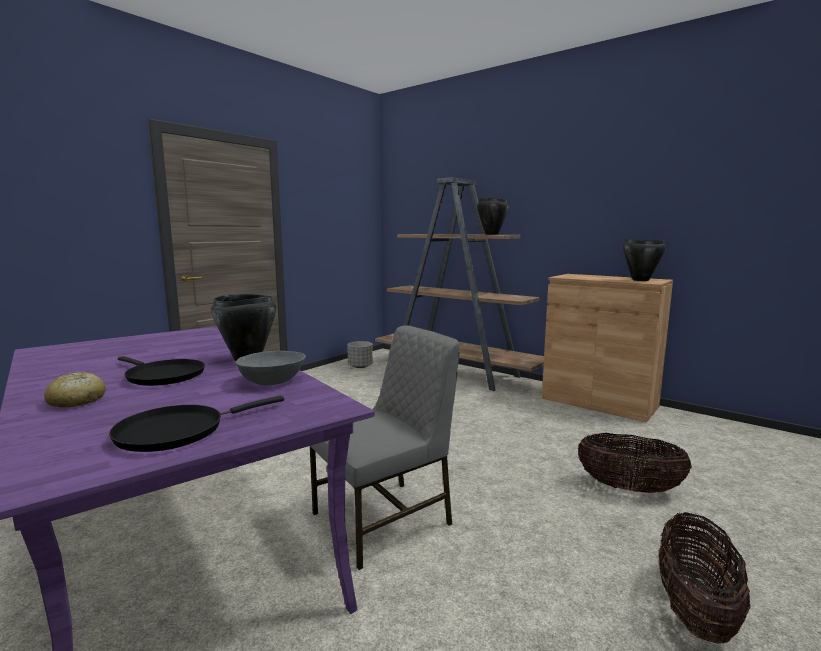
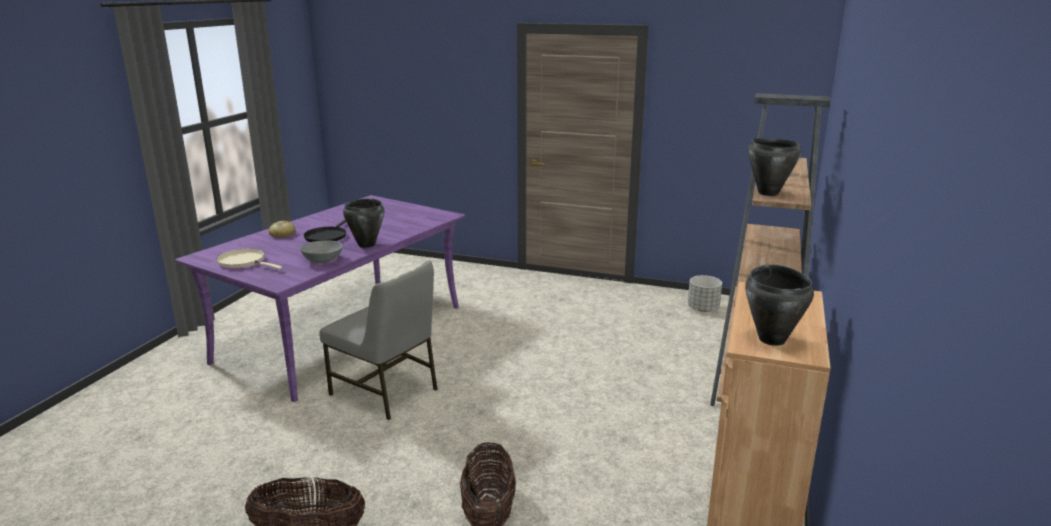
camera: 70 degrees right, 10 degrees up
(177, 431) = (244, 262): black frying pan -> beige frying pan

